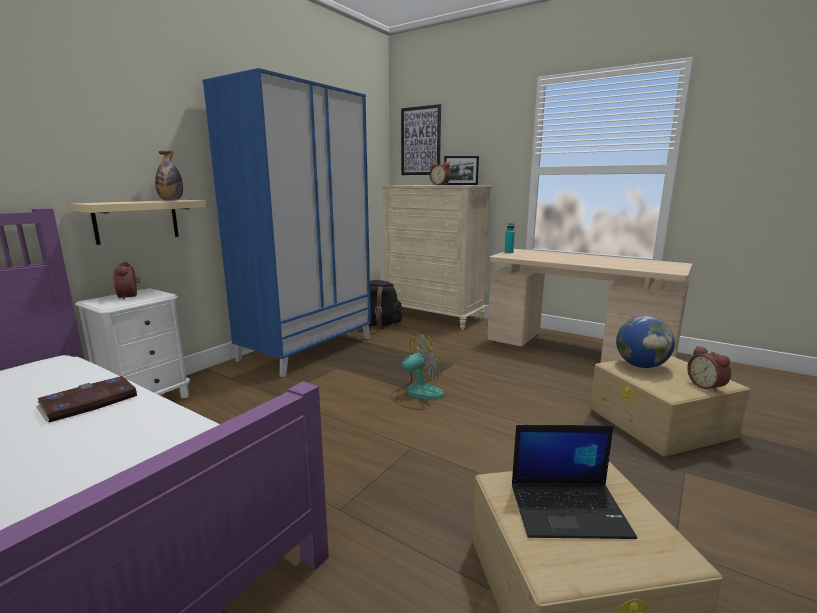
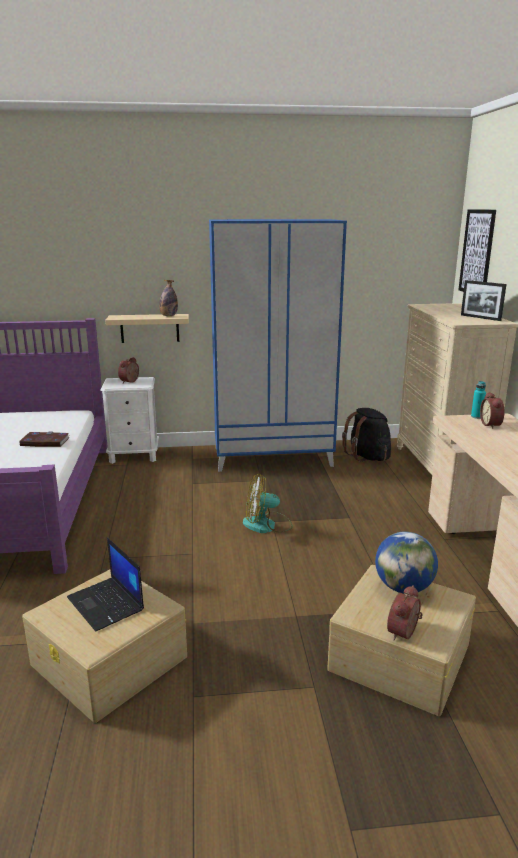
camera: 50 degrees right, 5 degrees up
(416, 394) = (267, 525): fan -> fan turned 150 degrees clockwise
(440, 185) = (449, 316): alarm clock -> alarm clock (492, 425)

